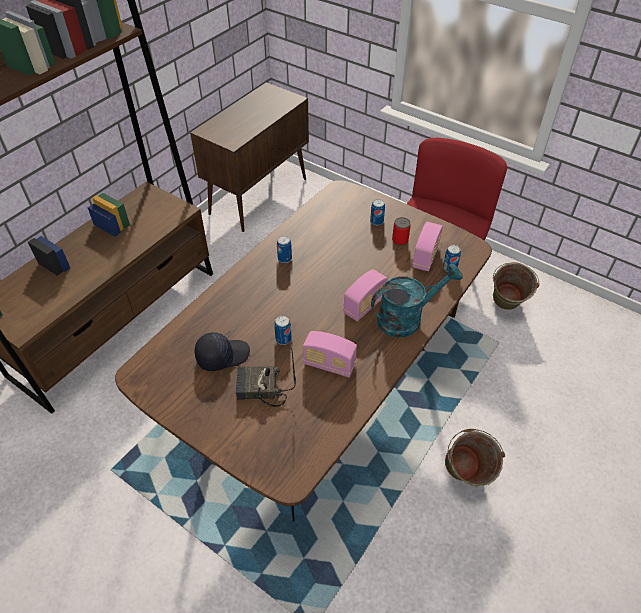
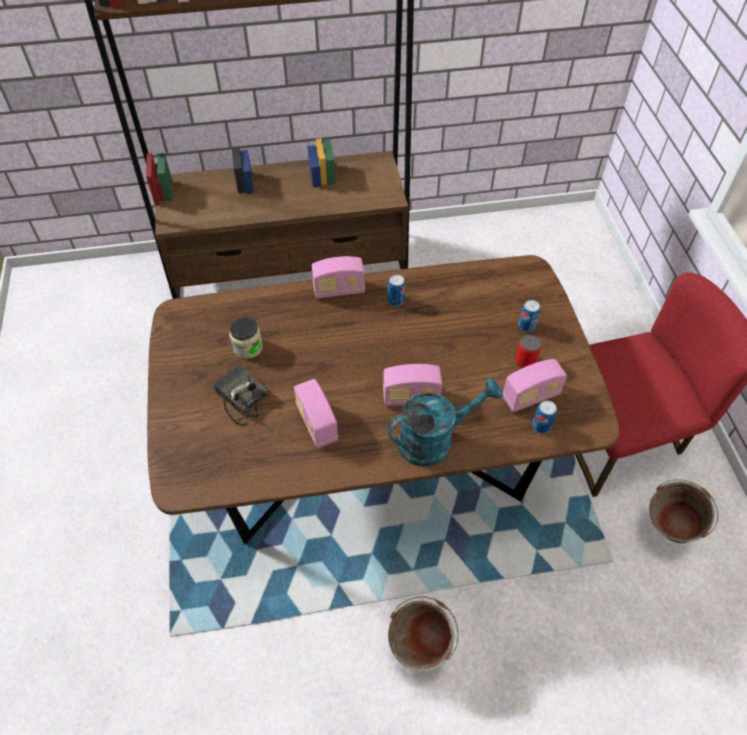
camera: 45 degrees right, 5 degrees up
(222, 355) = (248, 347): black cap -> jar
(240, 277) = (339, 290): none -> radio
(259, 195) = (531, 232): brown cabinet -> none
(283, 339) = (308, 371): can -> none
(407, 318) = (434, 439): turquoise watering can -> turquoise watering can turned 45 degrees counterclockwise

